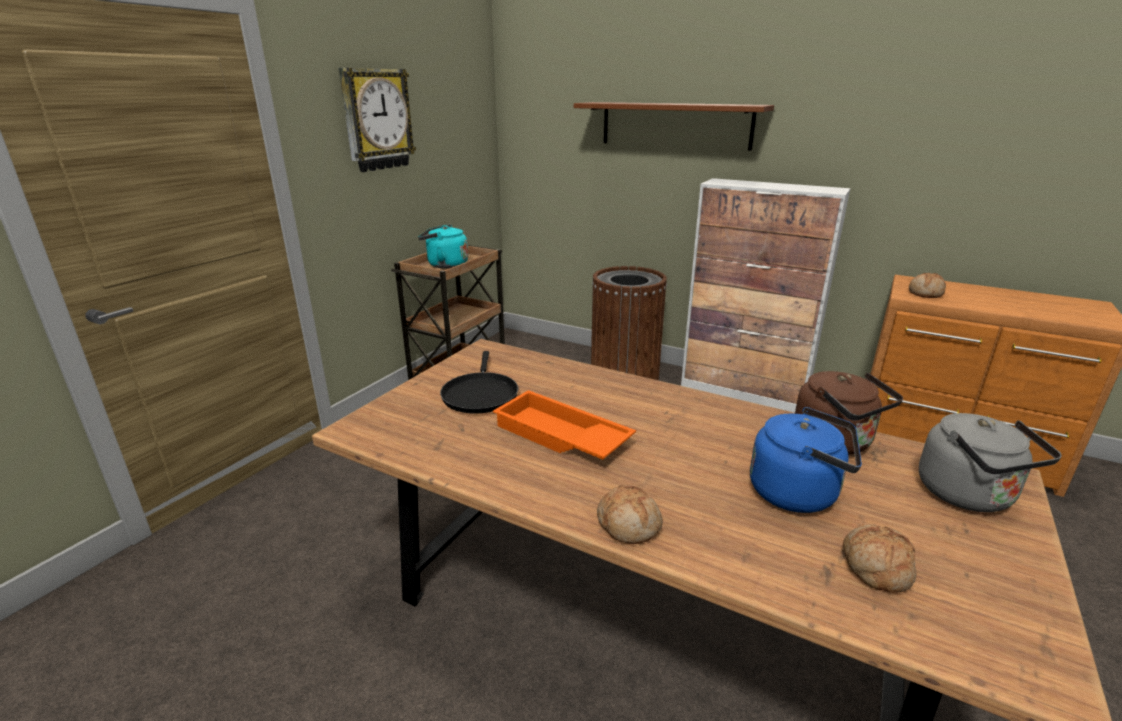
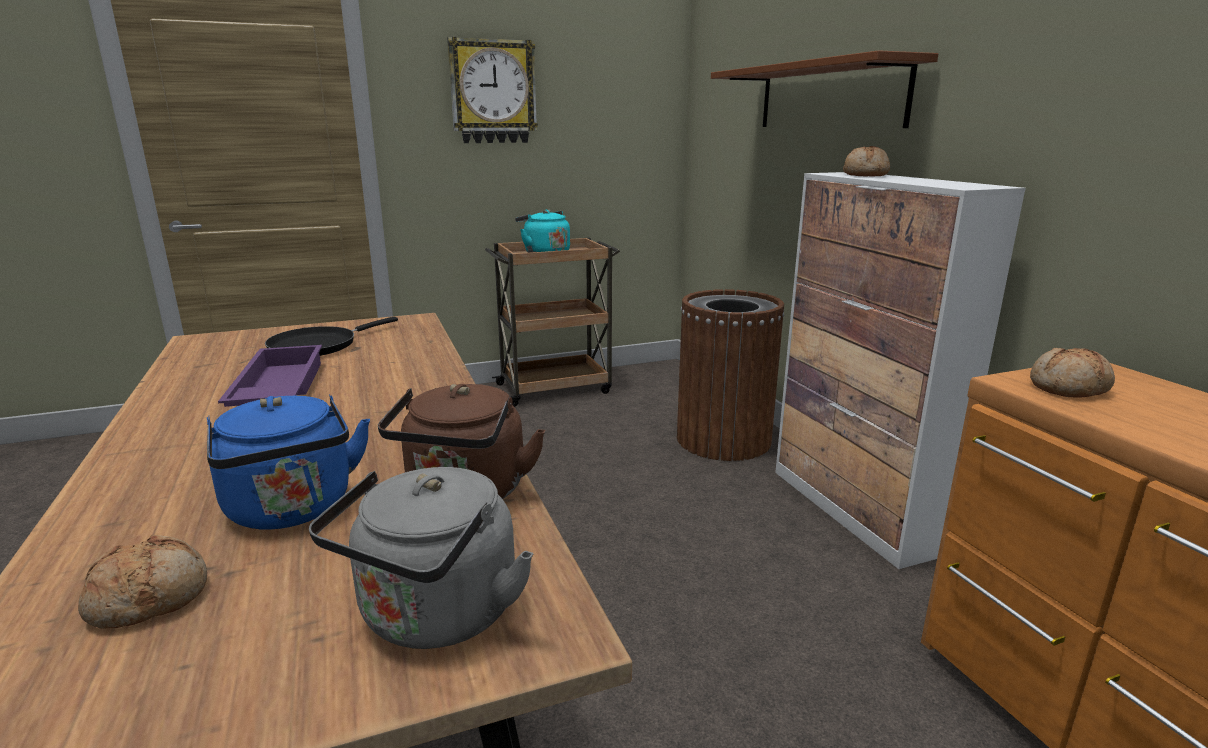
camera: 40 degrees right, 5 degrees down
(559, 436) = (276, 389): orange tray -> purple tray
(629, 524) = (132, 460): bread -> bread (865, 175)

